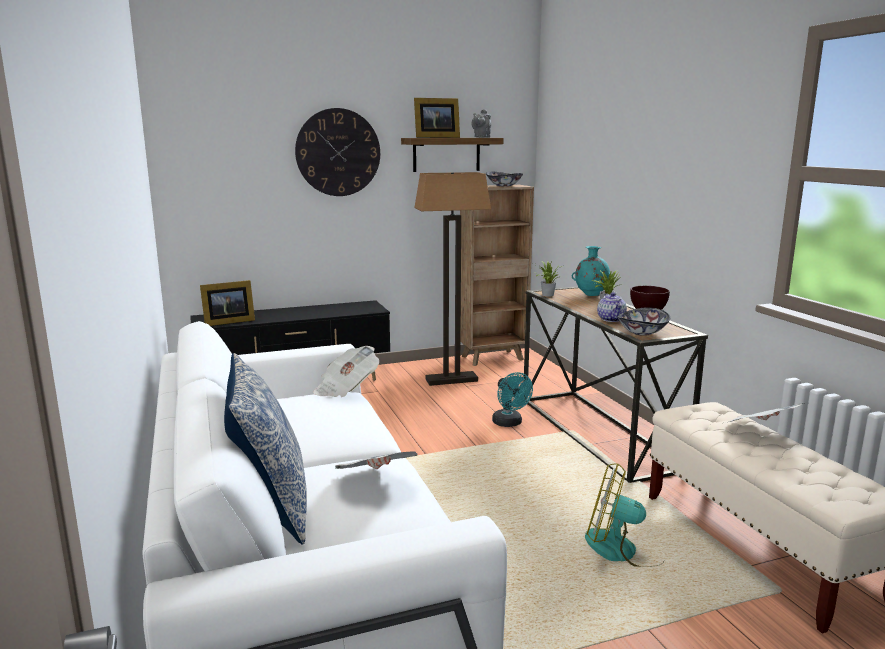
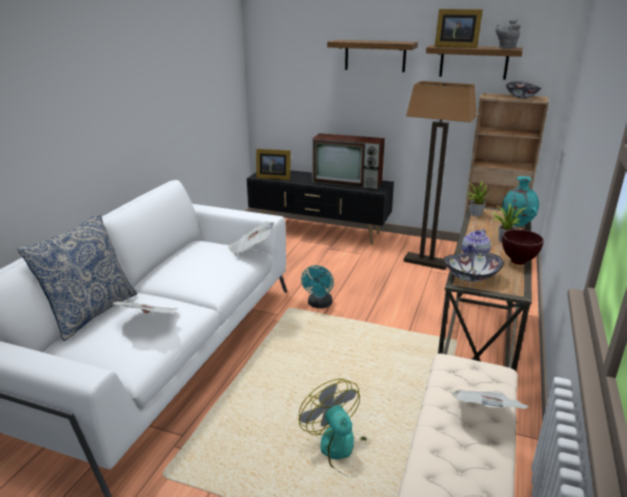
camera: 40 degrees right, 10 degrees up
(329, 309) = (348, 182): none -> television
(338, 152) = (375, 55): wall clock -> shelf
(509, 423) = (416, 314): turquoise fan -> turquoise fan (319, 304)

